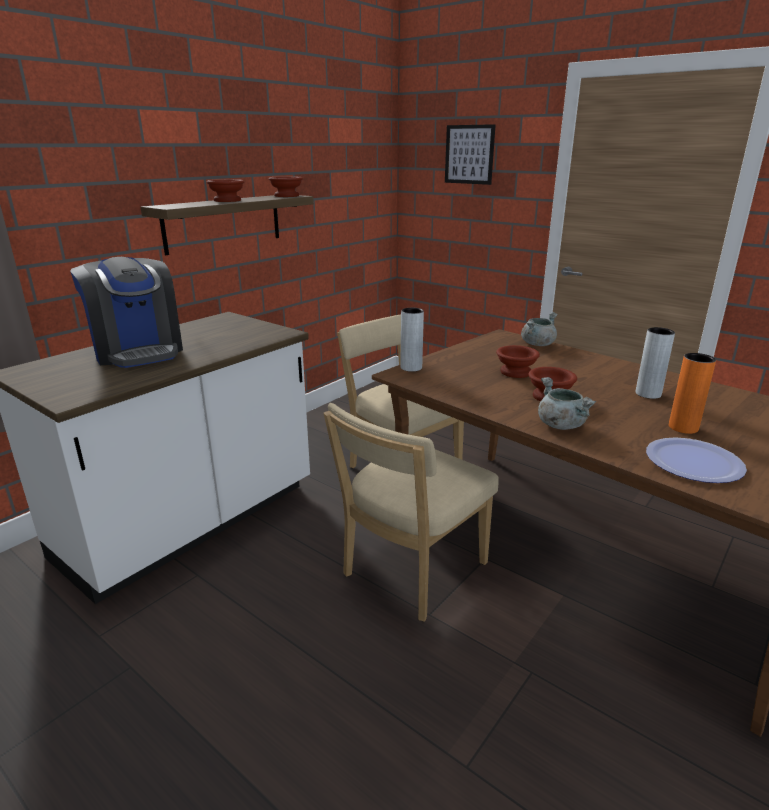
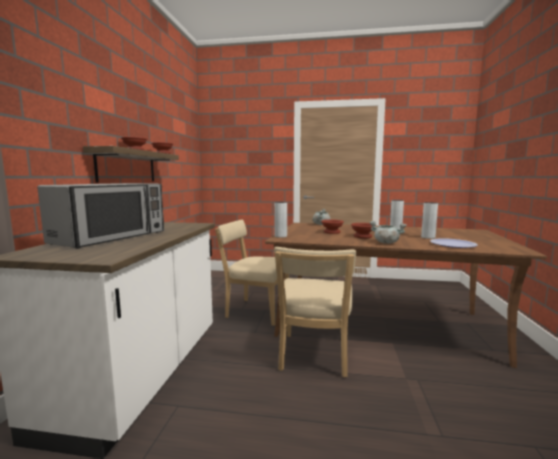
camera: 30 degrees left, 15 degrees down
(138, 351) = (111, 237): coffee machine -> microwave
(469, 154) = (245, 143): picture -> none
(683, 427) = (428, 237): orange vase -> grey vase

